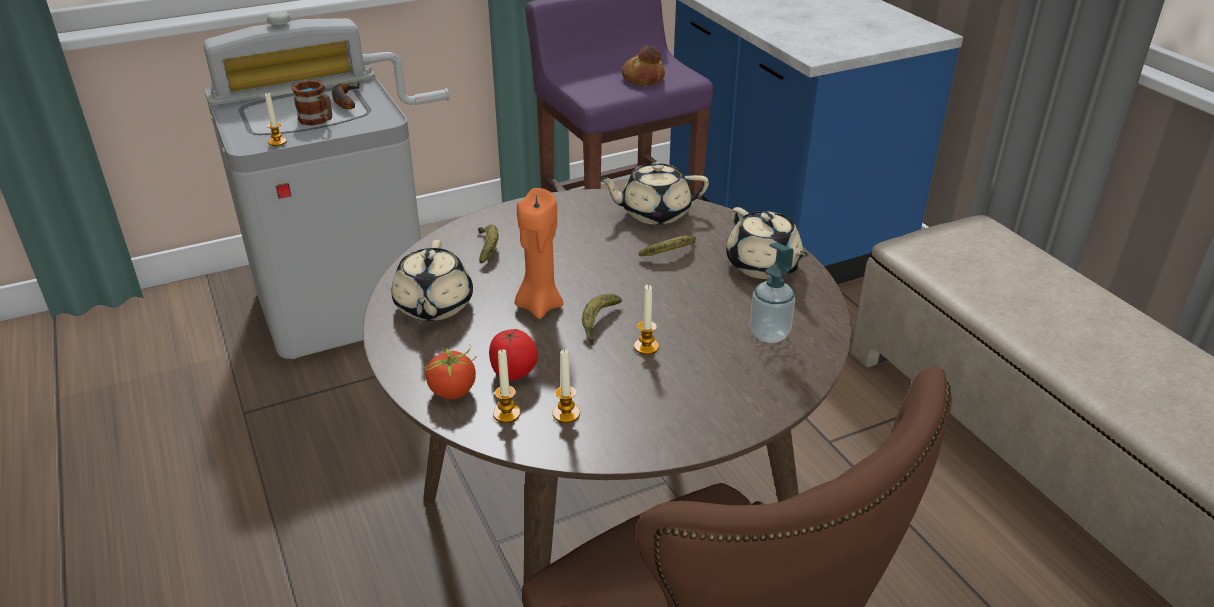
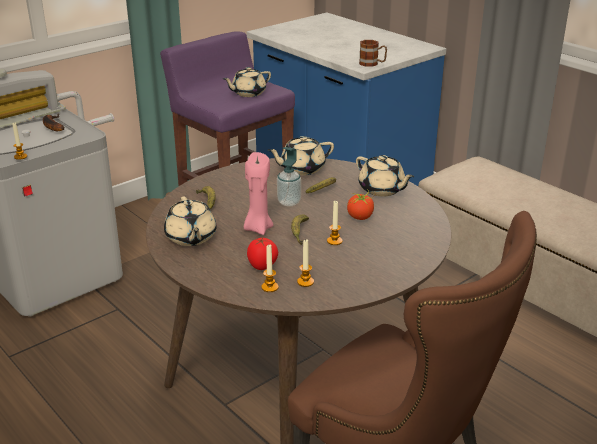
camera: 15 degrees left, 5 degrees down
(318, 120) = (41, 140): mug -> mug (372, 64)
(453, 391) = (230, 281): tomato -> tomato (360, 217)
(539, 305) = (258, 228): orange candle -> pink candle
(642, 78) = (248, 93): bread -> beige teapot
(769, 334) = (402, 224): soap dispenser -> soap dispenser (289, 202)

